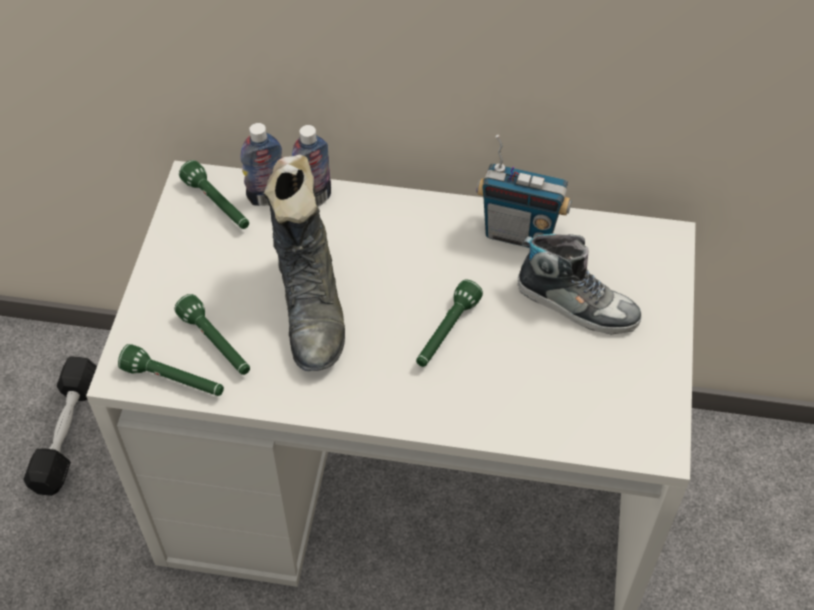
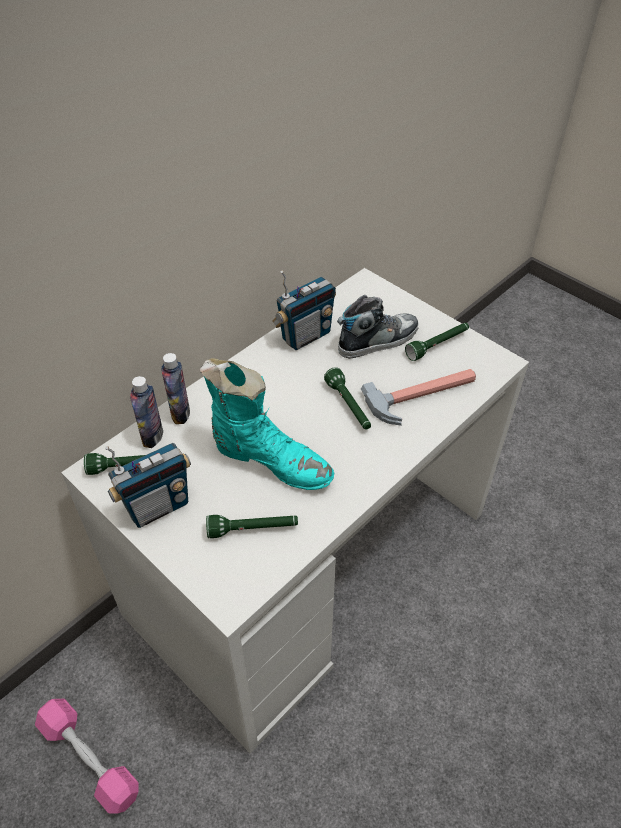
camera: 55 degrees left, 5 degrees down
(67, 433) = (89, 758): black dumbbell -> pink dumbbell
(174, 381) = (263, 571): green flashlight -> green flashlight (438, 345)
(188, 254) = (157, 507): none -> radio
(313, 308) = (271, 461): black boot -> turquoise boot
(523, 395) = (423, 397): none -> hammer

